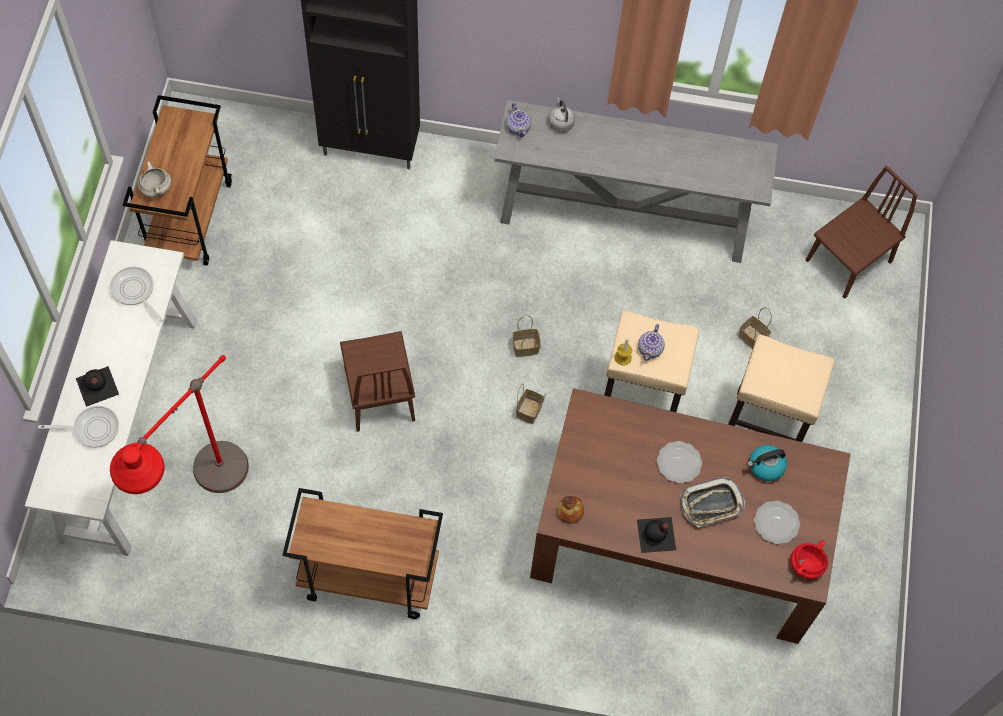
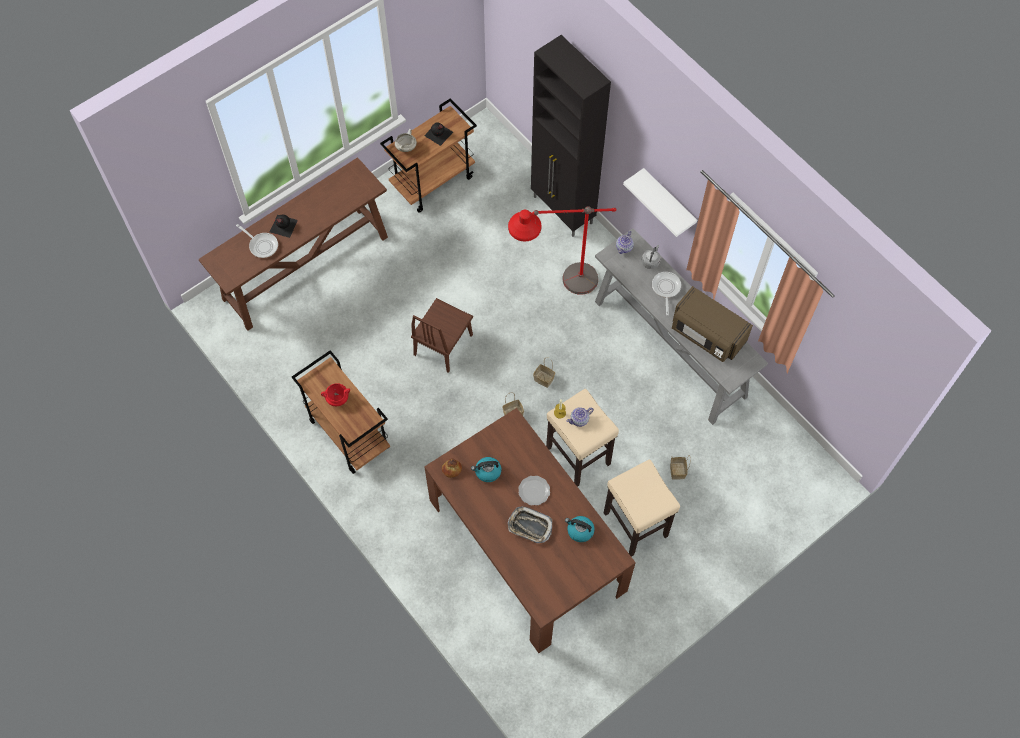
camera: 45 degrees right, 0 degrees up
(130, 426) = (306, 267): white console table -> brown console table
(135, 291) = (344, 192): frying pan -> frying pan (665, 289)
(202, 501) = (306, 331): red floor lamp -> red floor lamp (557, 288)
(547, 34) = (668, 201): none -> white shelf
(610, 482) = (487, 472): none -> kettle
(657, 535) = (485, 518): black bottle -> black bottle (438, 134)
(691, 159) = (707, 334): none -> brown microwave
(776, 523) = (555, 565): plate -> none
(806, 566) = (549, 600): red cooking pot -> red cooking pot (337, 399)
(848, 261) = (779, 472): brown chair -> none

